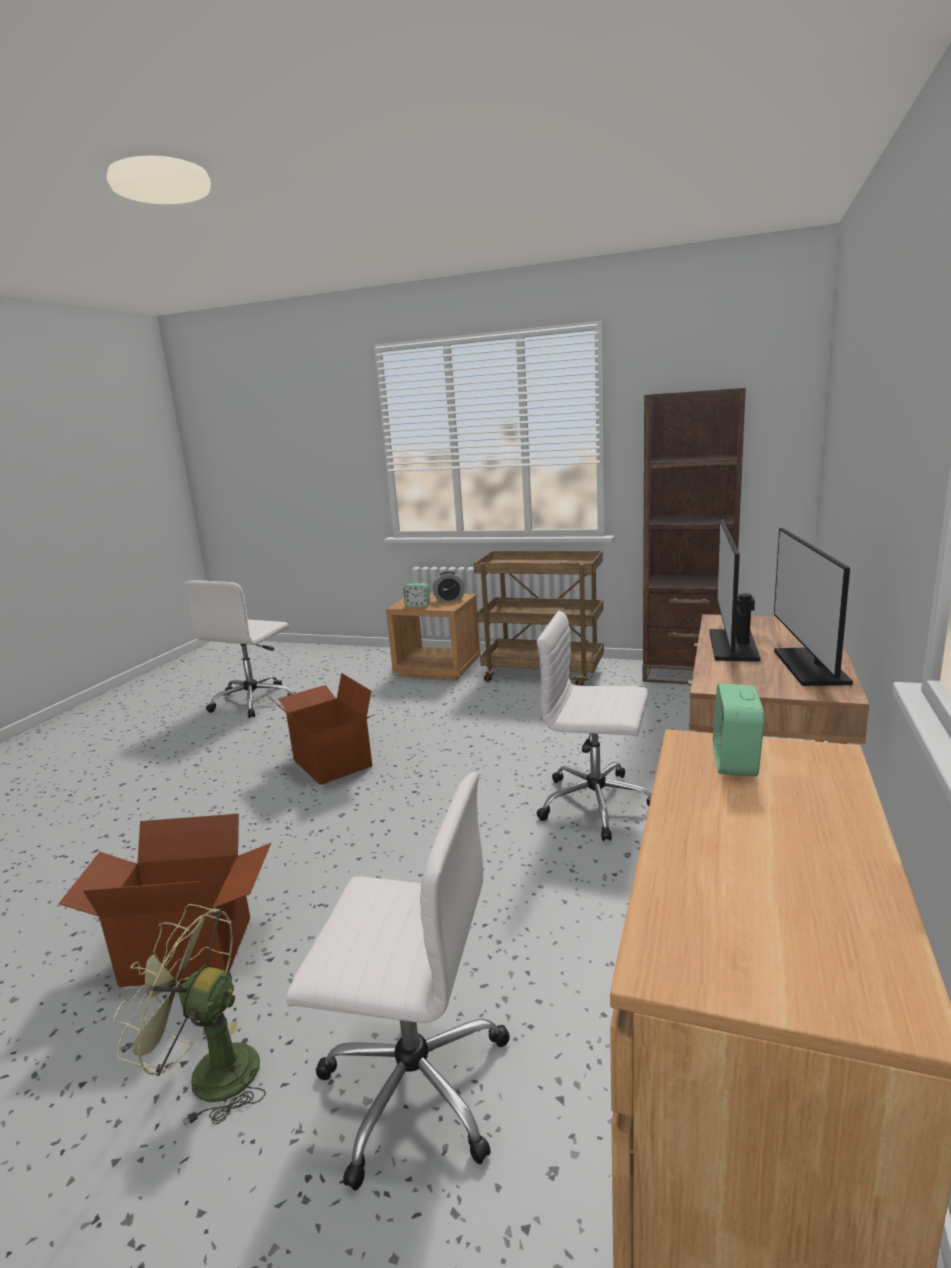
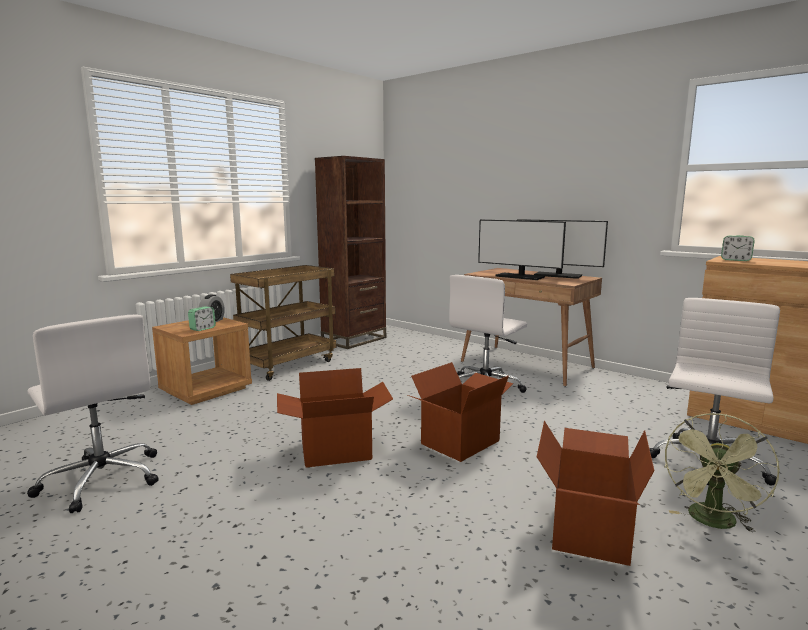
camera: 70 degrees left, 5 degrees down
(385, 823) = (459, 442): none -> cardboard box

